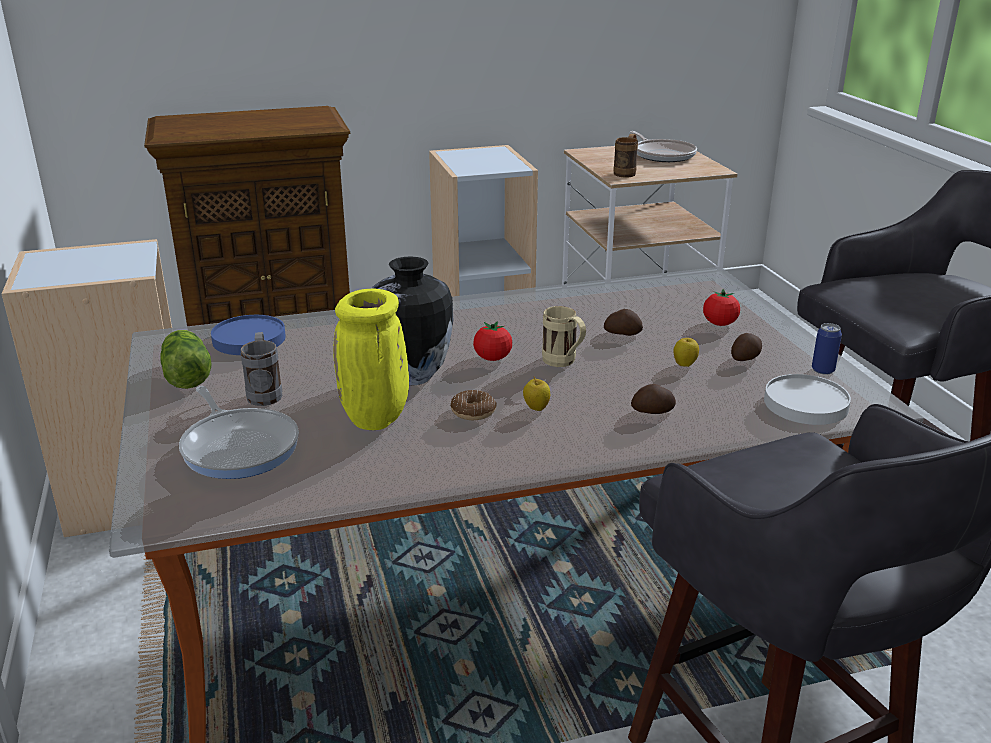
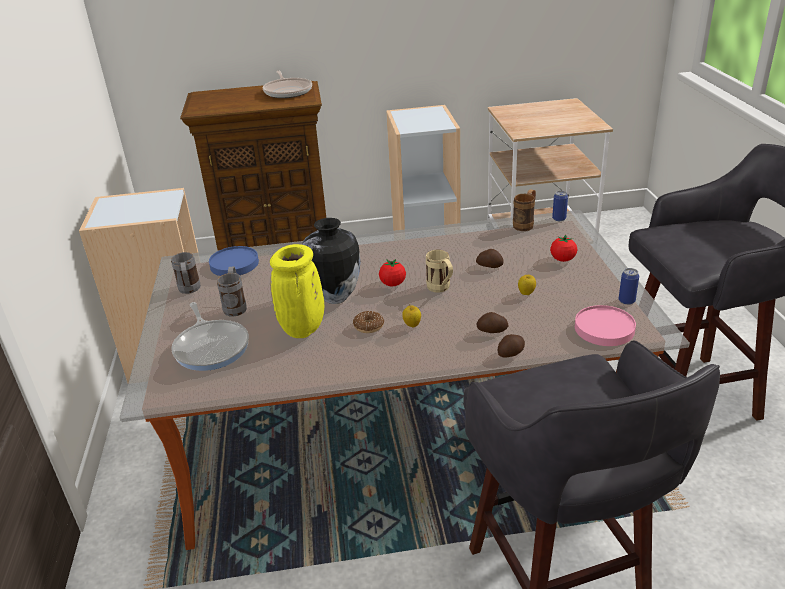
camera: 10 degrees right, 5 degrees up
(187, 374) = (189, 291): lettuce -> grey mug
(626, 172) = (528, 128): brown mug -> brown mug (525, 224)
(662, 155) = (560, 112): frying pan -> frying pan (288, 91)
(697, 277) = (559, 218): none -> can
(746, 358) = (573, 289): potato -> potato (511, 353)
(805, 404) = (603, 329): white plate -> pink plate

